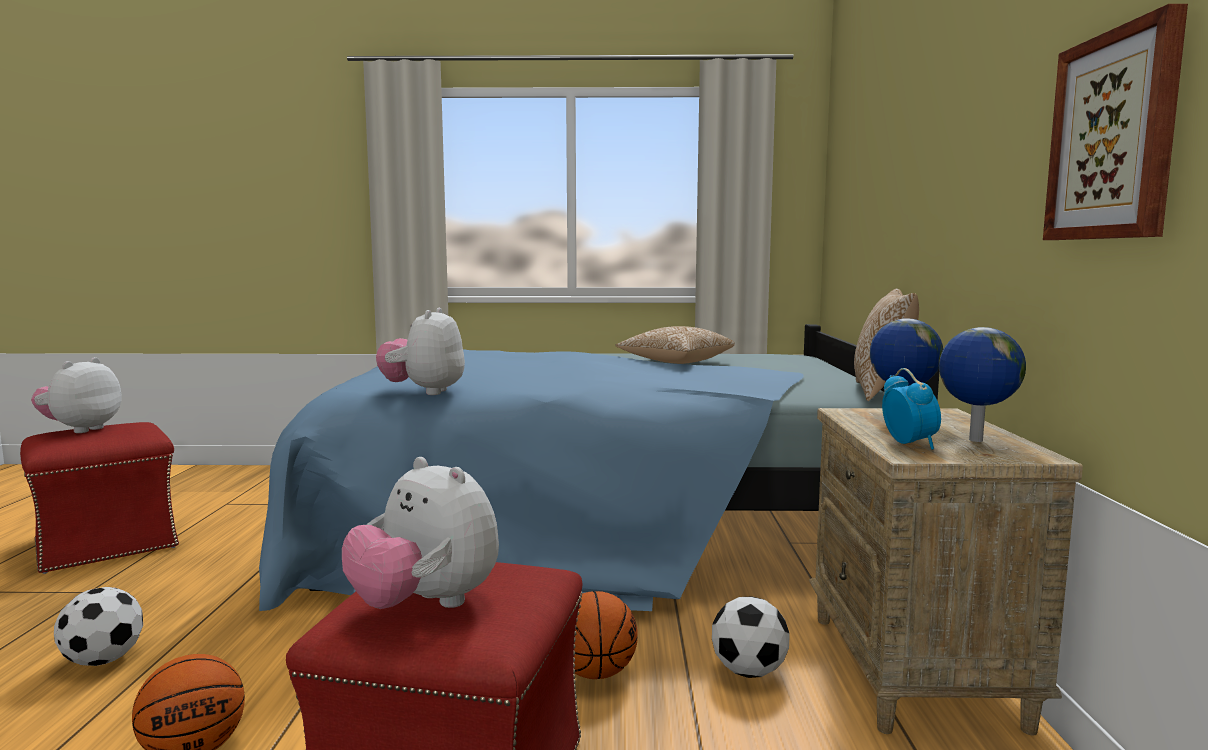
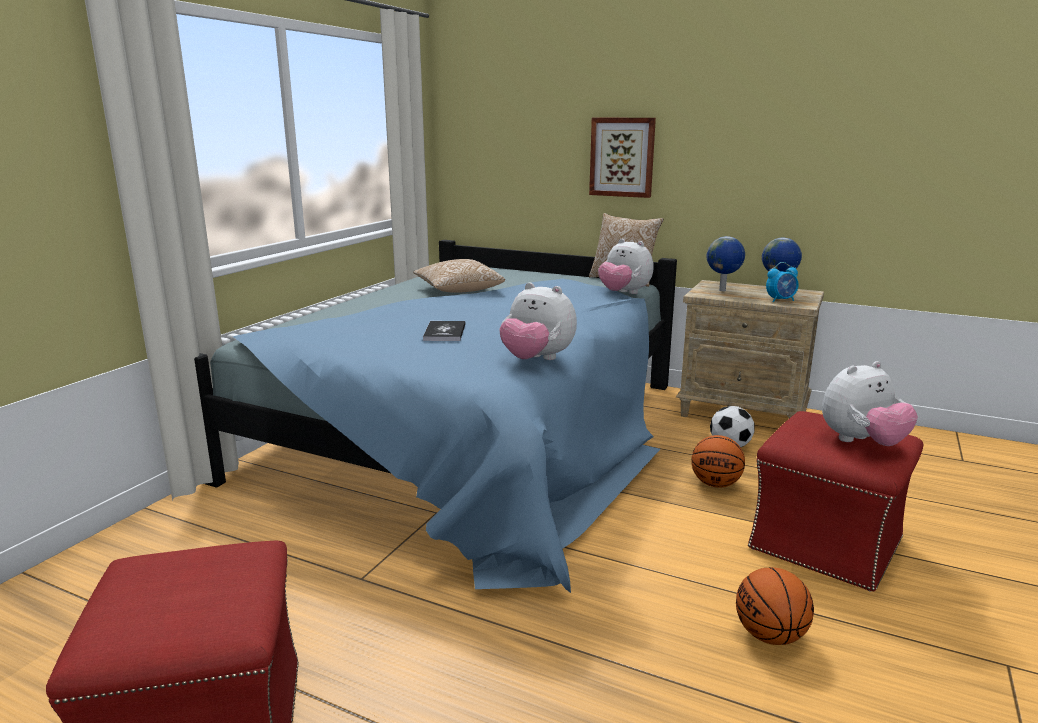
camera: 65 degrees left, 10 degrees up
(81, 429) = (128, 607): plush toy -> plush toy (624, 293)
(103, 659) = (596, 697): football -> none
(490, 369) = (445, 332): none -> book
(909, 444) = (781, 300): alarm clock -> alarm clock turned 150 degrees clockwise
(1114, 137) = (836, 150): picture -> picture (622, 157)

